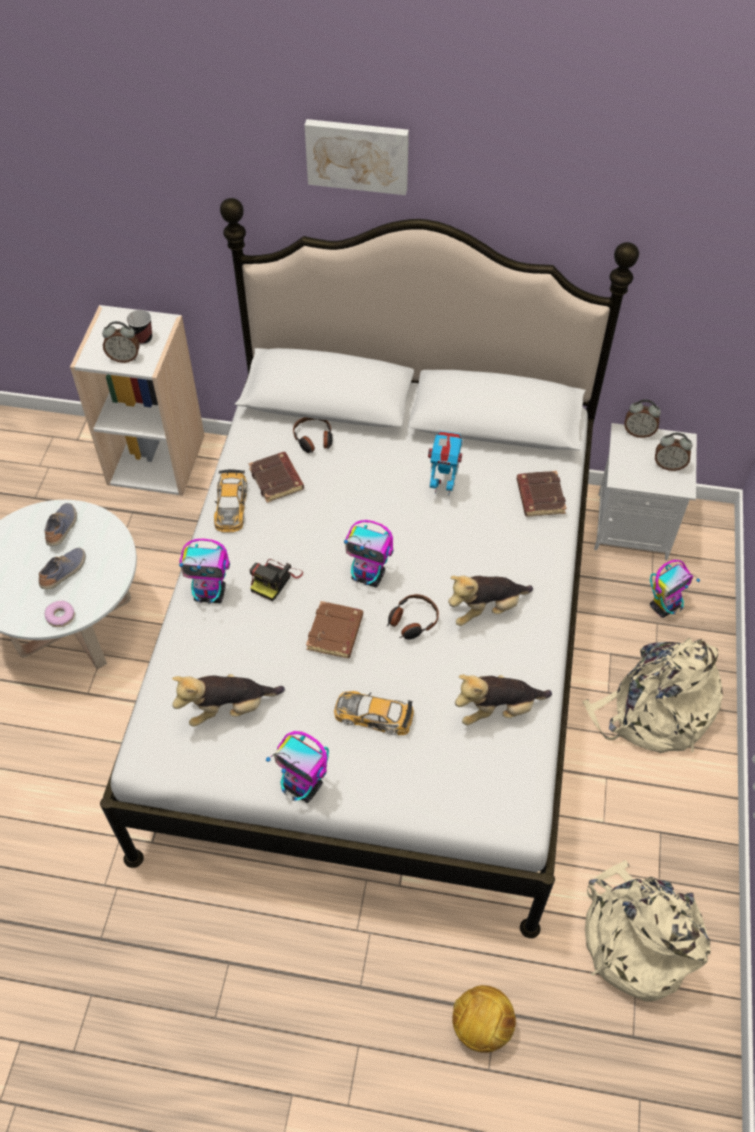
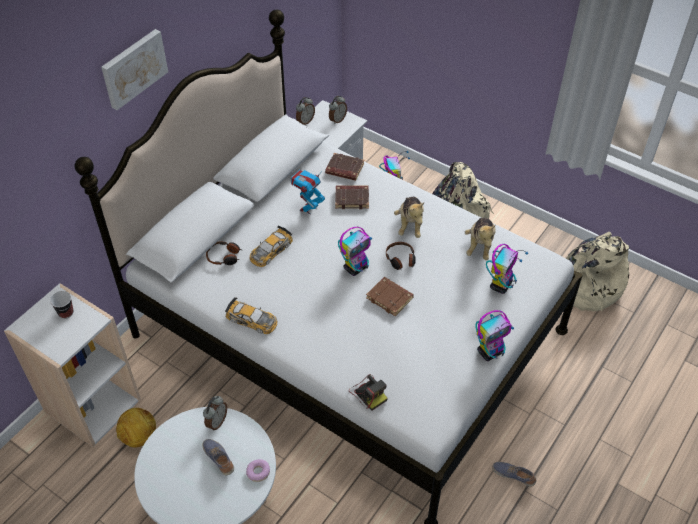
camera: 65 degrees left, 5 degrees down
(63, 529) = (175, 449): shoe -> shoe (513, 475)
(124, 358) = (77, 330): alarm clock -> alarm clock (216, 422)
(211, 594) = (321, 354): toy robot -> toy robot (501, 285)
(229, 709) = (417, 371): plush toy -> none
(275, 580) = (330, 315): camera -> camera (368, 393)
(277, 480) = (246, 287): brown book -> brown book (352, 199)
(373, 715) = (457, 301): toy car -> toy car (270, 250)
(481, 1026) = (608, 375): football -> football (139, 437)

